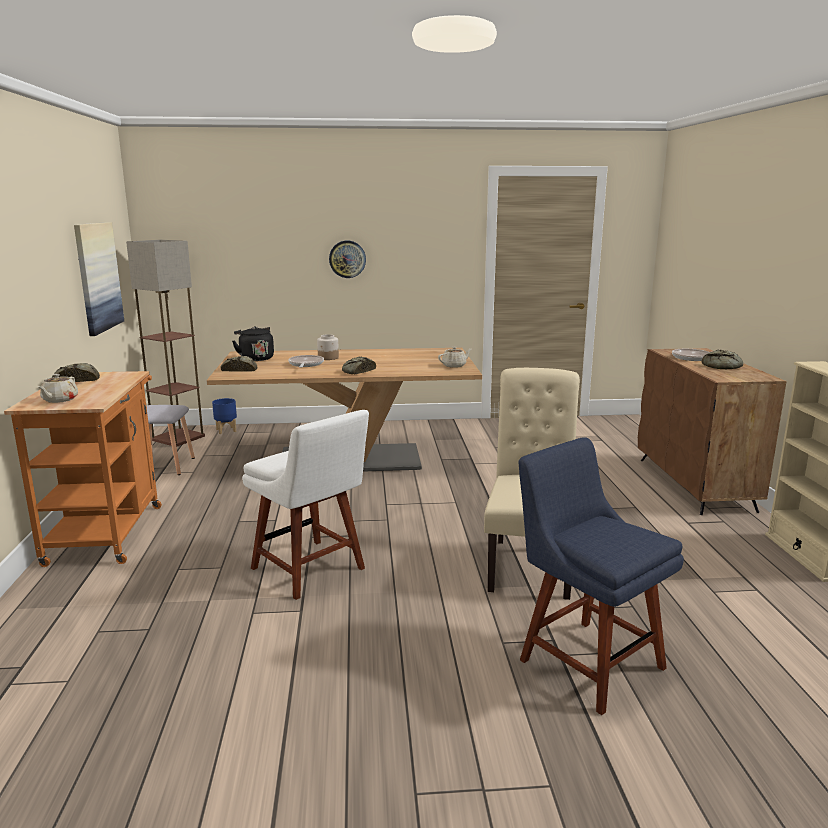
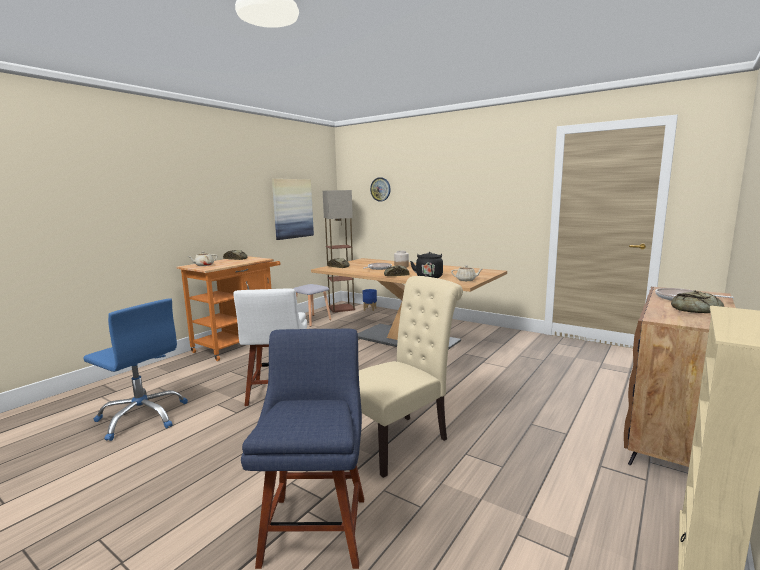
camera: 40 degrees right, 5 degrees down
(167, 673) = (142, 417): none -> blue office chair
(255, 358) = (363, 262): black kettle -> black kettle (429, 277)
(347, 259) = (448, 202): wall clock -> wall clock (380, 189)

